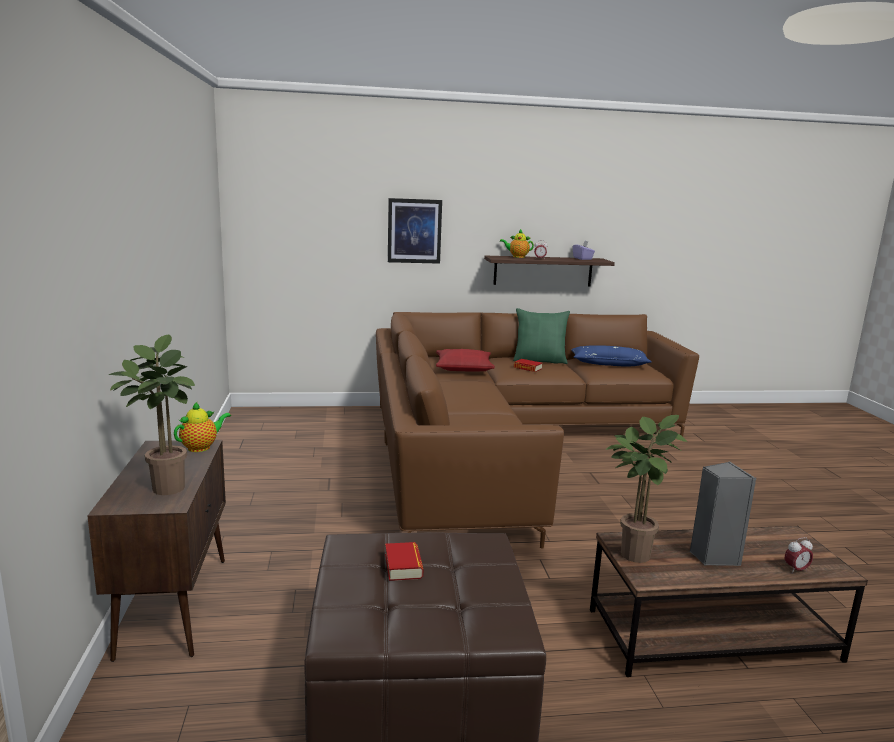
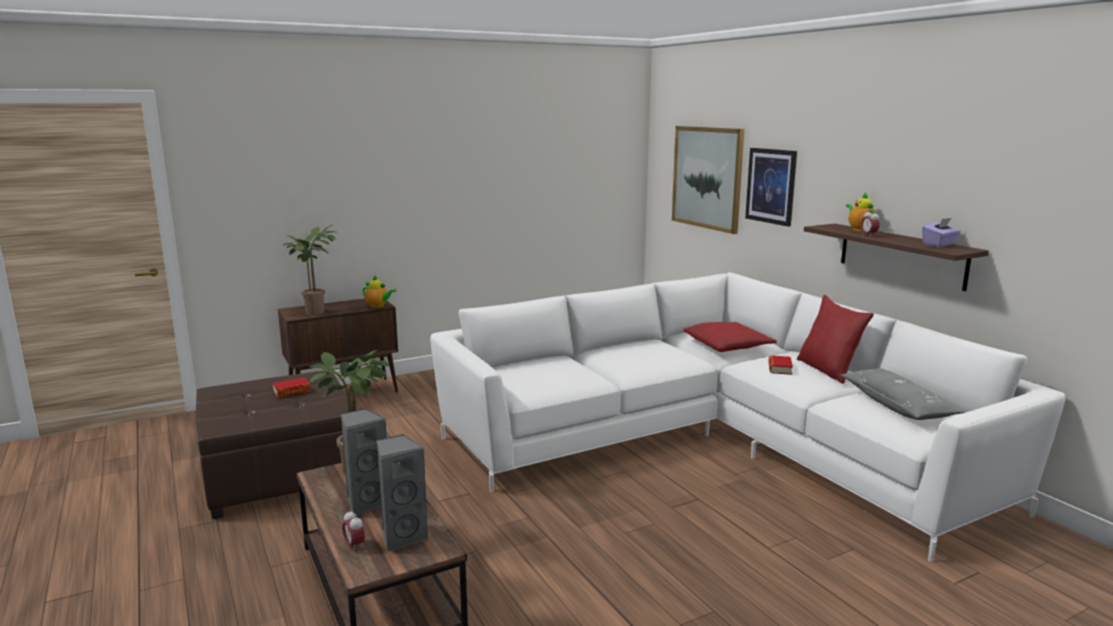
camera: 70 degrees right, 0 degrees up
(327, 228) = (707, 177): none -> picture
(500, 444) = (712, 442): brown sofa -> white sofa
(539, 360) = (829, 370): green pillow -> red pillow
(609, 364) = (897, 405): blue pillow -> grey pillow
(775, 546) = (402, 536): none -> grey speaker

